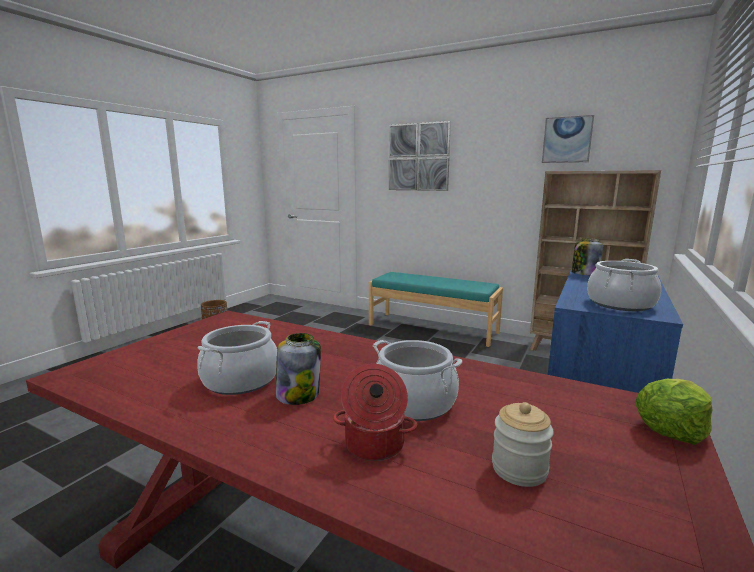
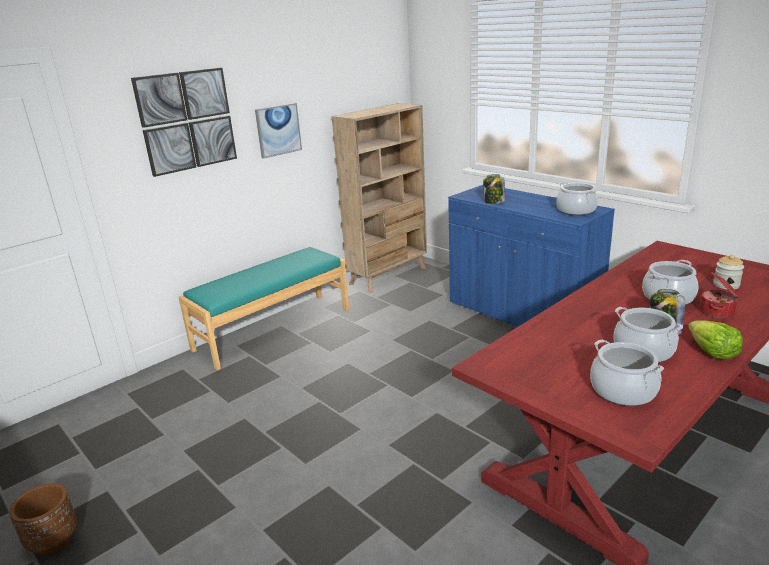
camera: 70 degrees left, 10 degrees up
(156, 368) = (623, 390): none -> cooking pot
(567, 140) = (336, 81): picture -> picture (278, 130)
(671, 428) = (681, 250): lettuce -> lettuce (712, 352)

